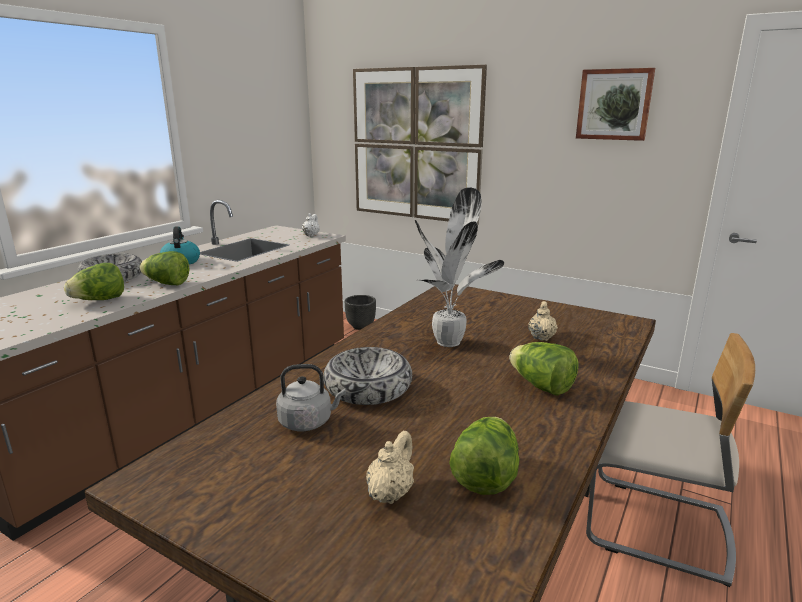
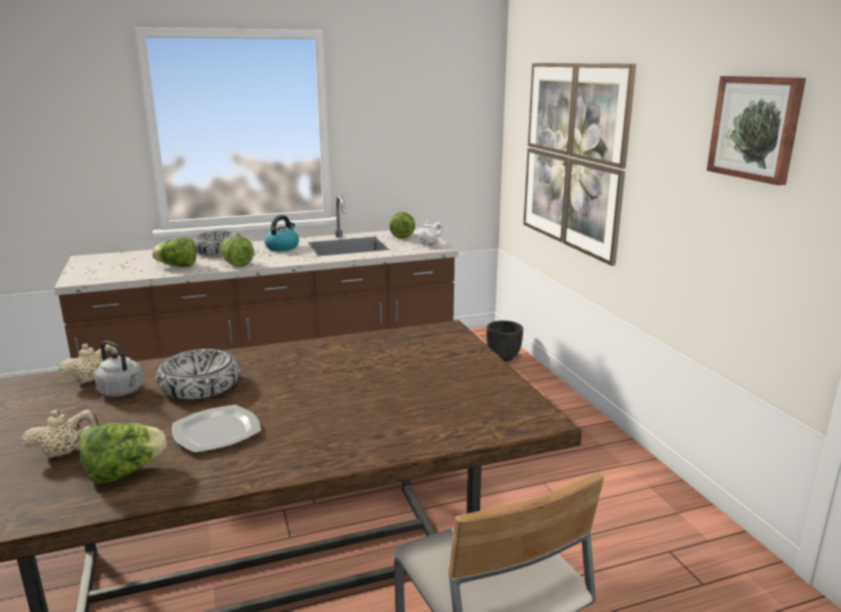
camera: 40 degrees right, 0 degrees up
(450, 341) = (331, 374): potted plant -> none
(473, 412) = (215, 431): none -> plate
(541, 337) = (413, 400): beige teapot -> beige teapot (93, 379)
(541, 386) = (306, 437): lettuce -> lettuce (401, 235)

